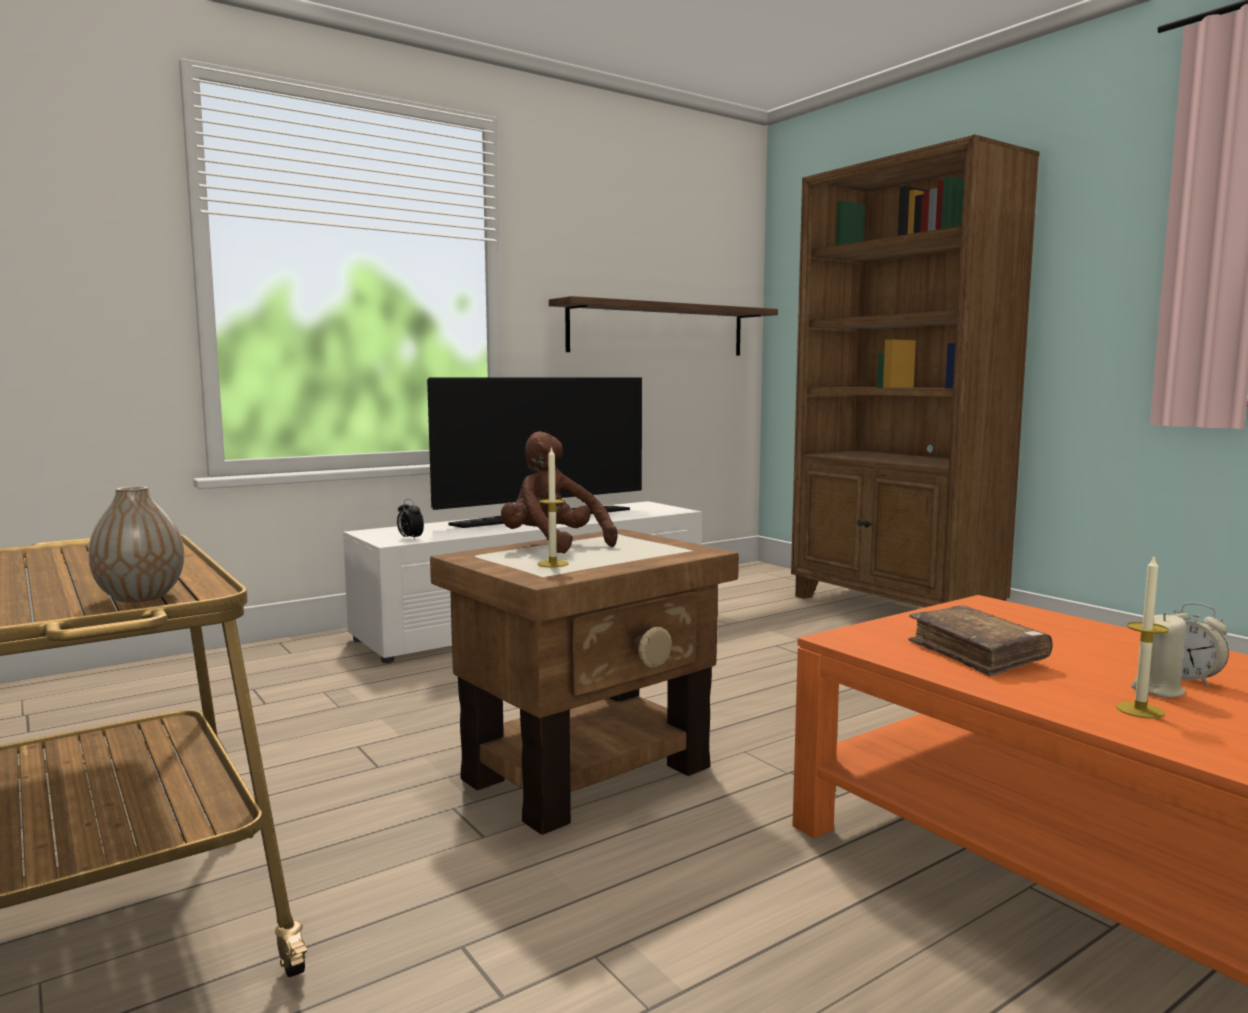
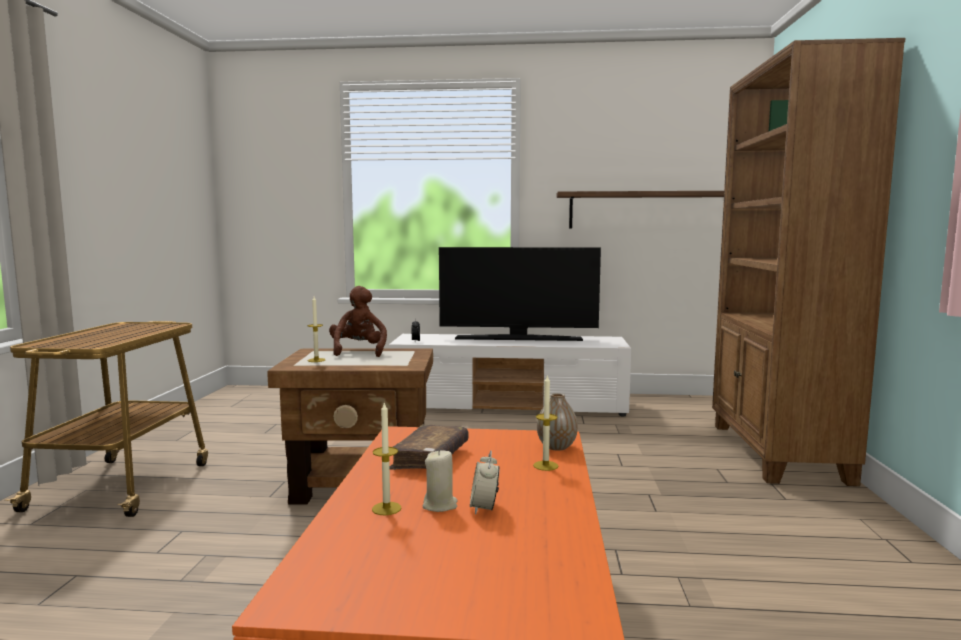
camera: 40 degrees right, 0 degrees up
(140, 597) = (82, 345): vase -> vase (556, 447)
(1078, 630) = (545, 465): none -> candle

